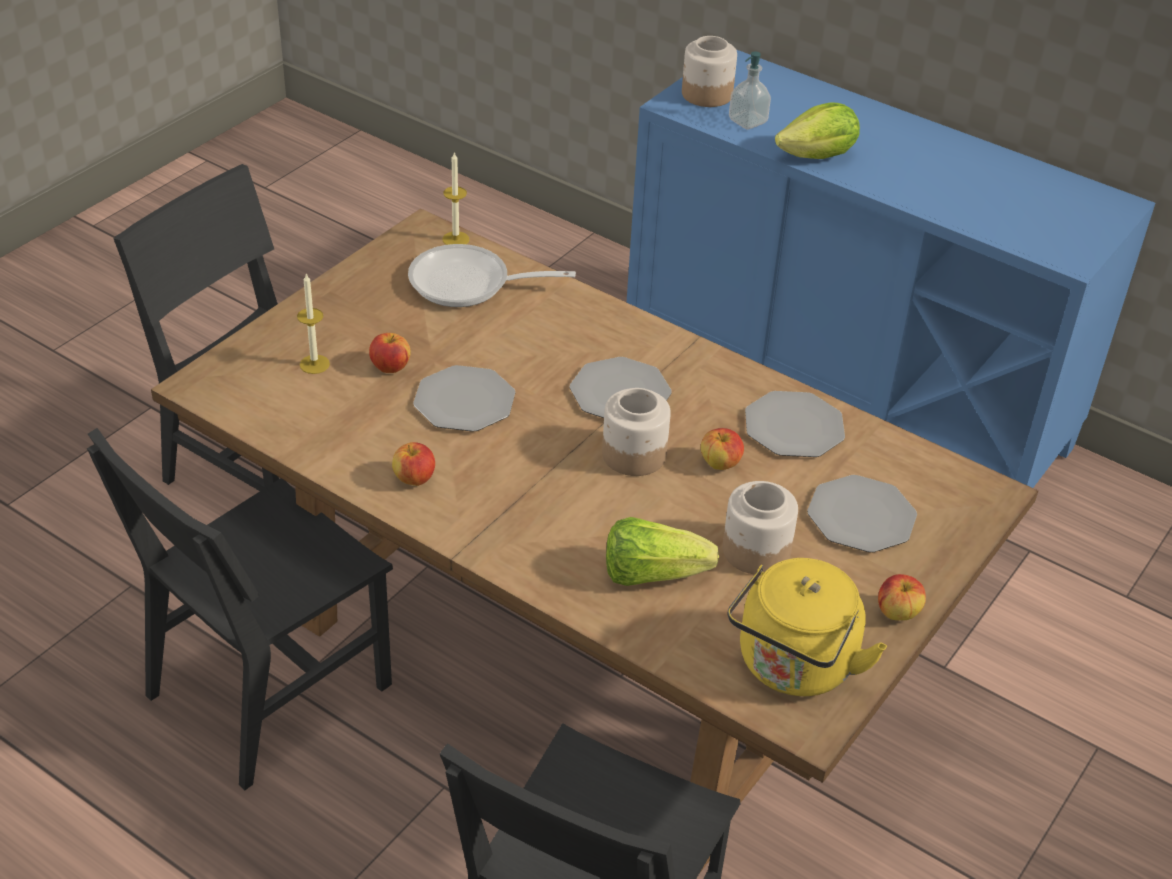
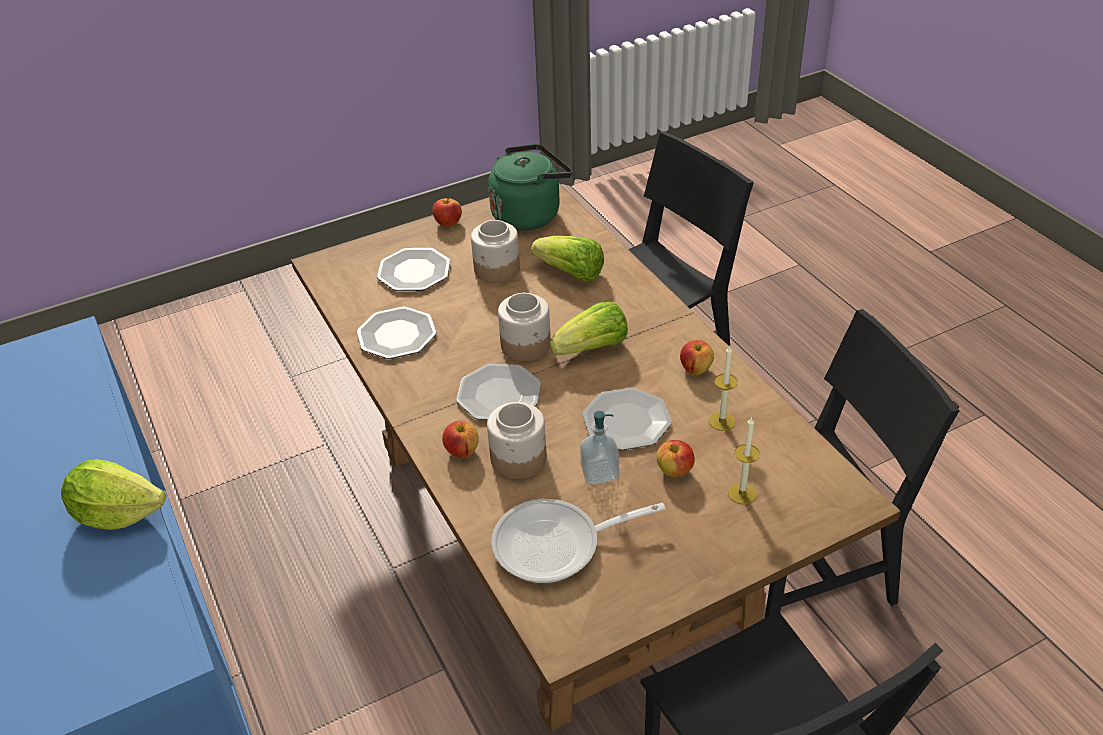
camera: 150 degrees left, 0 degrees up
(455, 239) = (536, 615): candle -> candle (722, 421)
(468, 284) = (556, 545): frying pan -> frying pan turned 135 degrees clockwise
(551, 472) = (593, 348): none -> lettuce
(706, 94) = (116, 663): jar -> jar (519, 458)
(720, 464) = (471, 324): apple -> apple (462, 451)
(747, 121) = (125, 594): soap dispenser -> soap dispenser (599, 473)
(793, 668) = (529, 214): yellow kettle -> green kettle

